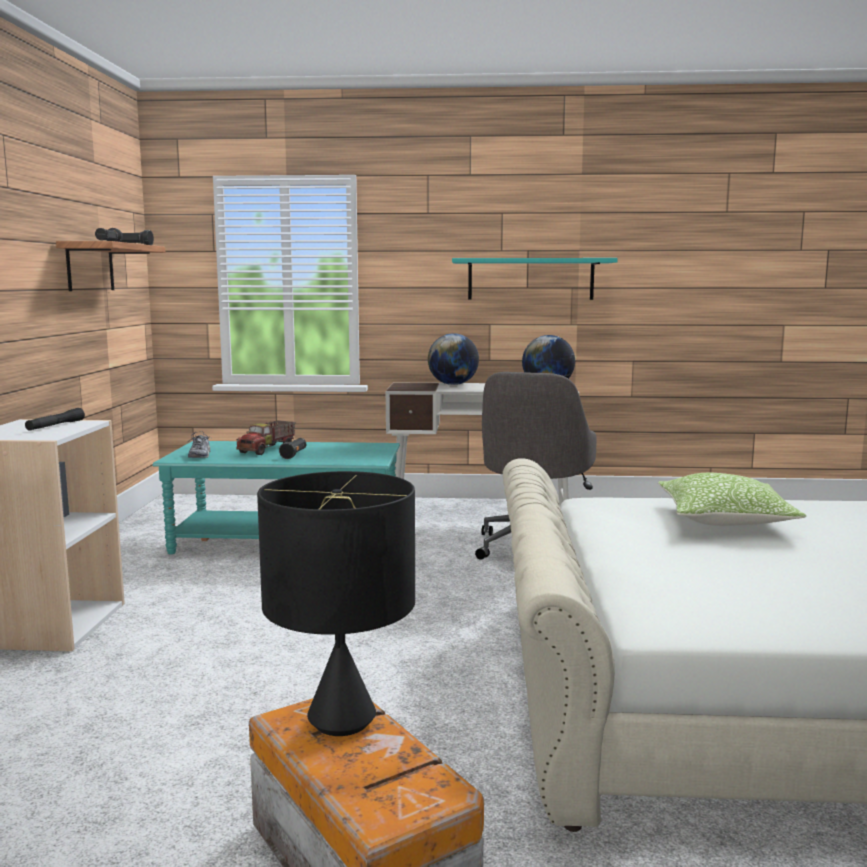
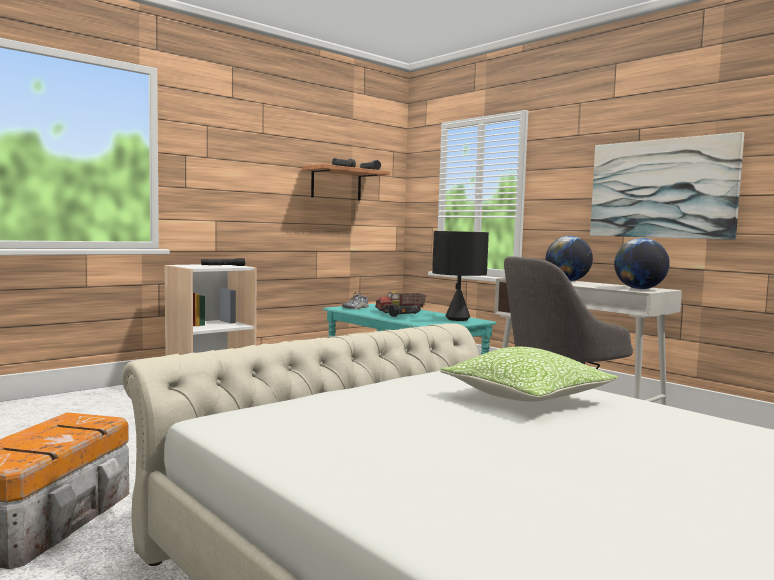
camera: 45 degrees right, 5 degrees down
(341, 722) = (76, 426): black table lamp -> black table lamp (457, 319)
(530, 279) = (661, 189): turquoise shelf -> picture

